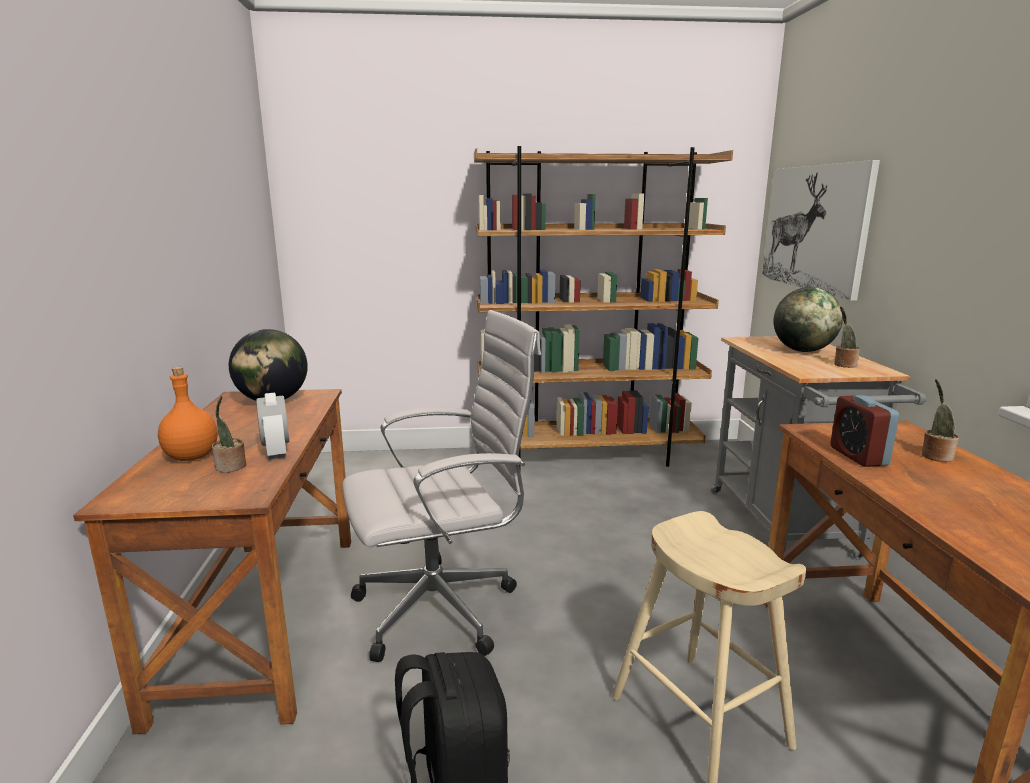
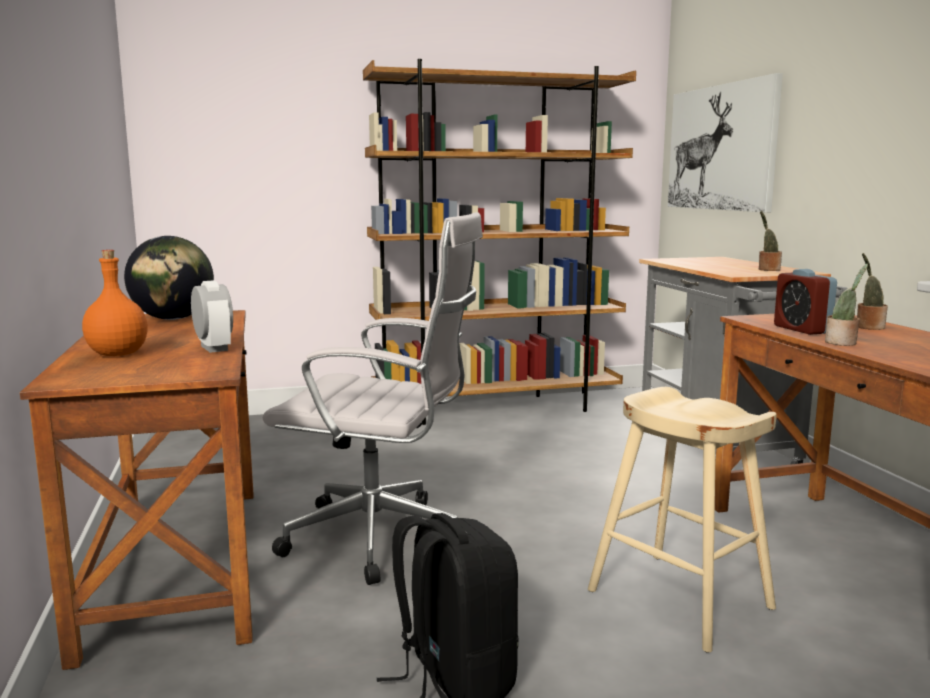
camera: 10 degrees left, 5 degrees down
(231, 467) = (171, 358): potted plant -> potted plant (842, 343)
(443, 608) = (383, 539): white office chair -> white office chair turned 45 degrees clockwise
(802, 351) = (724, 264): globe -> none

